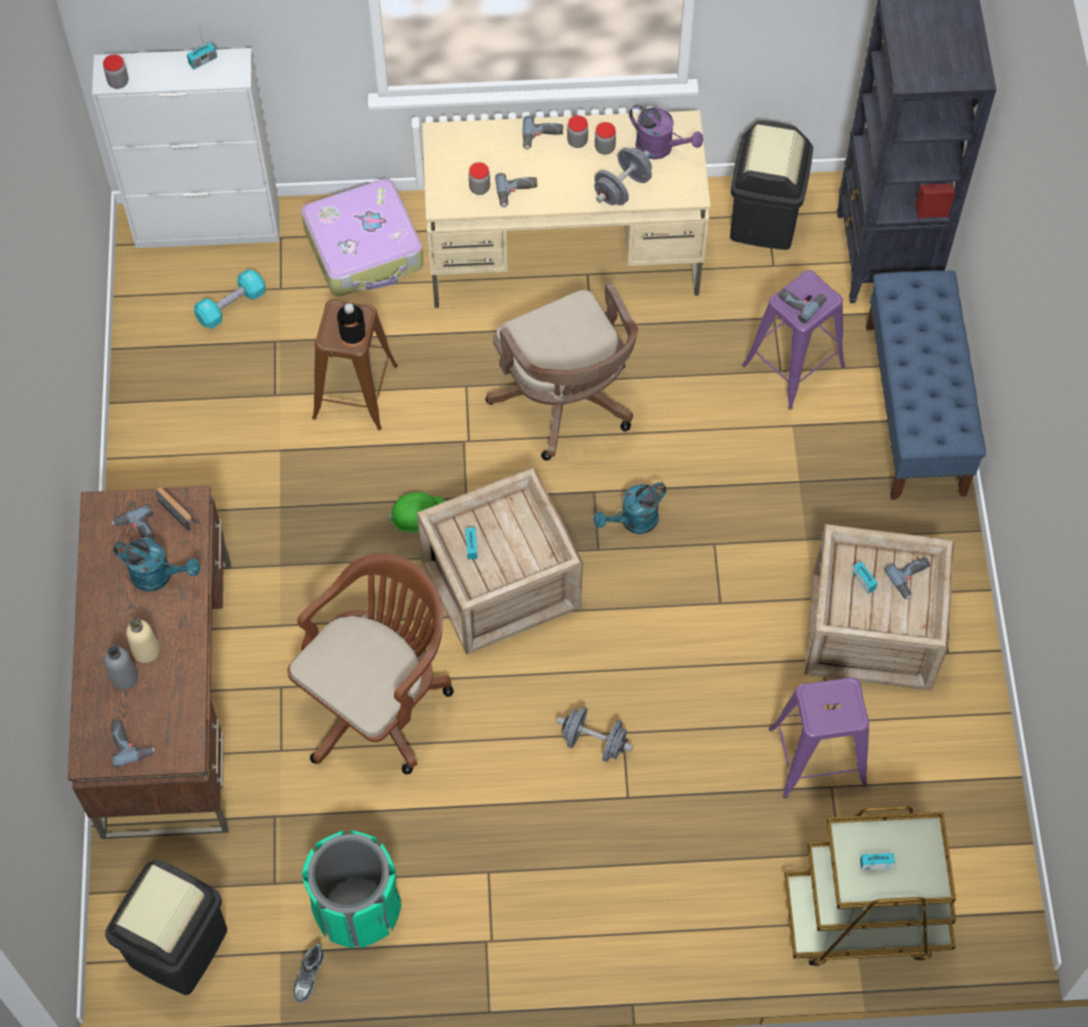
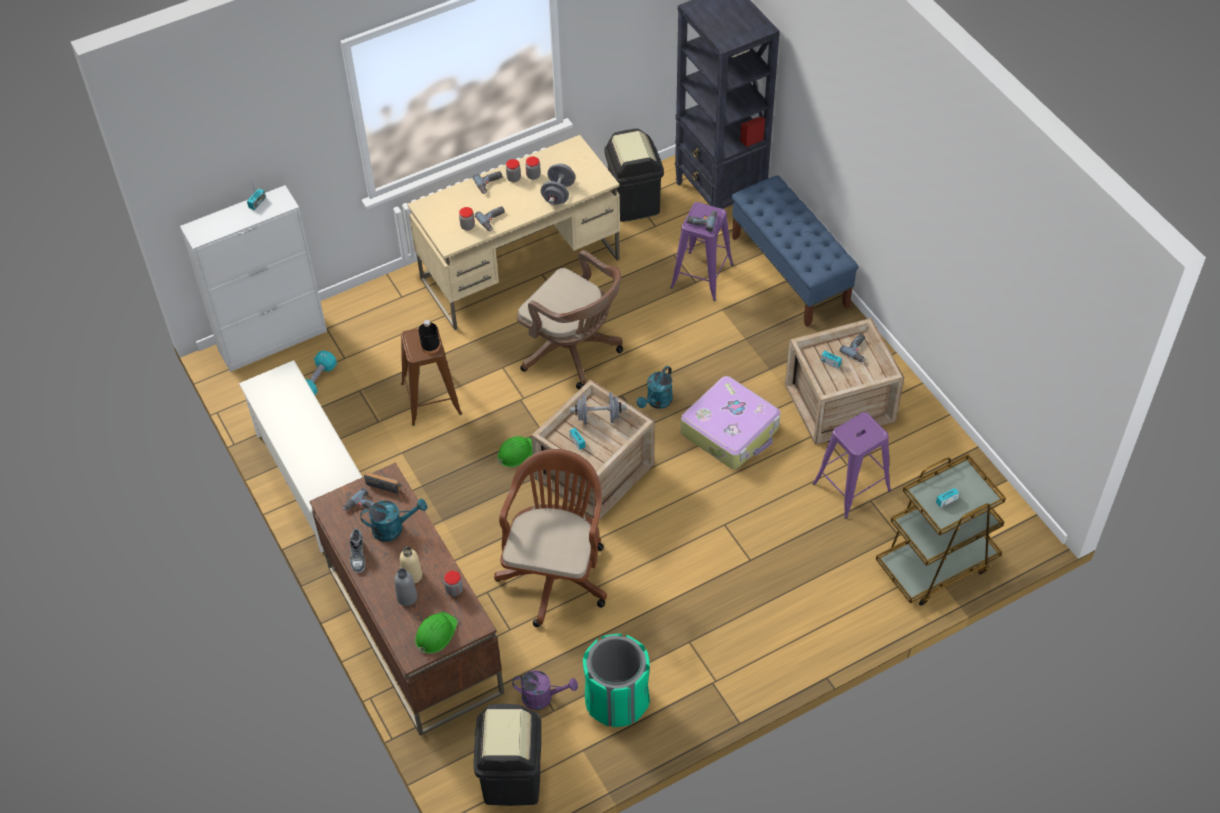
camera: 25 degrees left, 10 degrees down
(118, 82) = (207, 235): jar -> jar (454, 590)
(130, 743) = (435, 634): power drill -> green hard hat
(157, 441) = (314, 480): none -> white shoe rack
(309, 976) = (610, 756): shoe -> shoe (358, 556)
(365, 249) = (387, 314): suitcase -> suitcase (731, 431)
(594, 742) = (709, 537): grey dumbbell -> grey dumbbell (598, 417)
(660, 148) = (568, 163): purple watering can -> purple watering can (543, 697)

